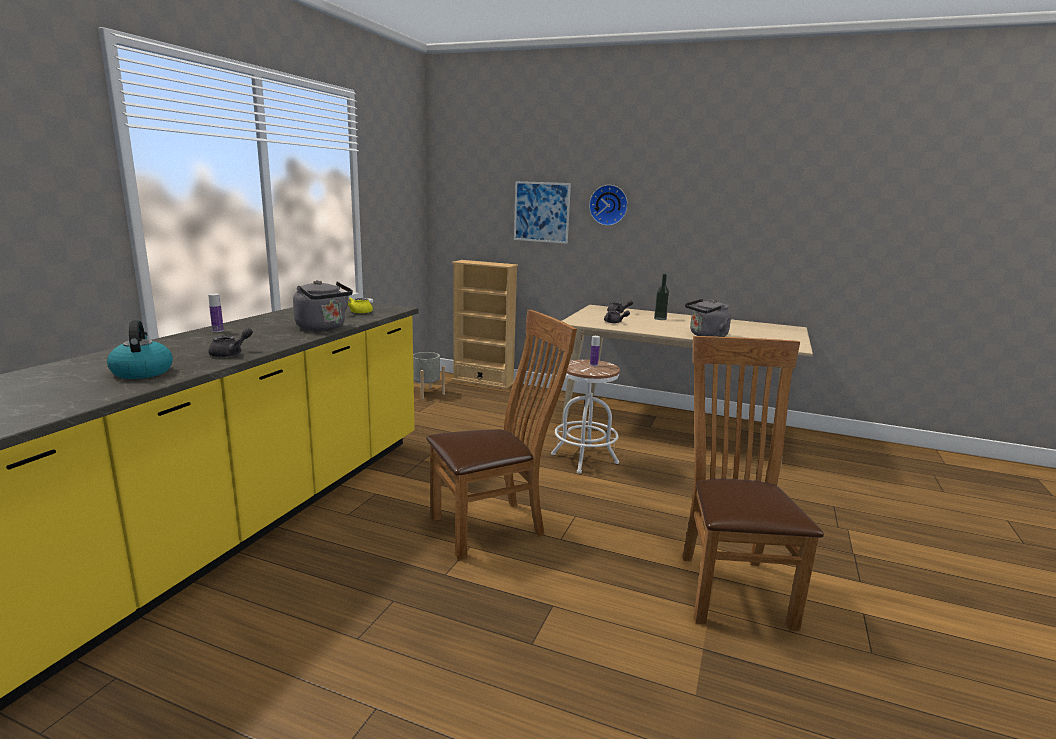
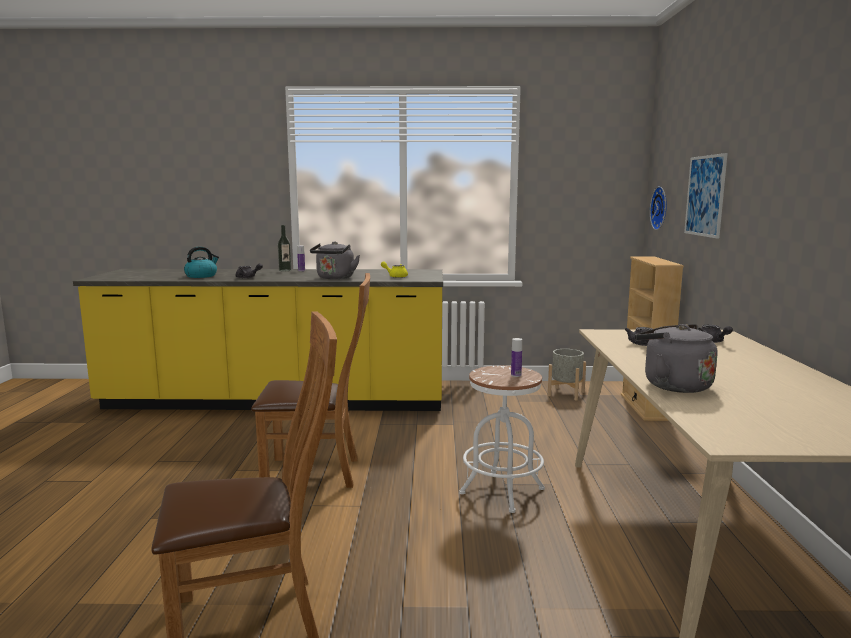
camera: 70 degrees right, 5 degrees down
(494, 525) = (318, 473): brown chair -> brown chair turned 45 degrees counterclockwise
(609, 205) = (754, 181): wall clock -> wall clock (661, 208)
(660, 318) = (731, 360): bottle -> bottle (285, 270)

